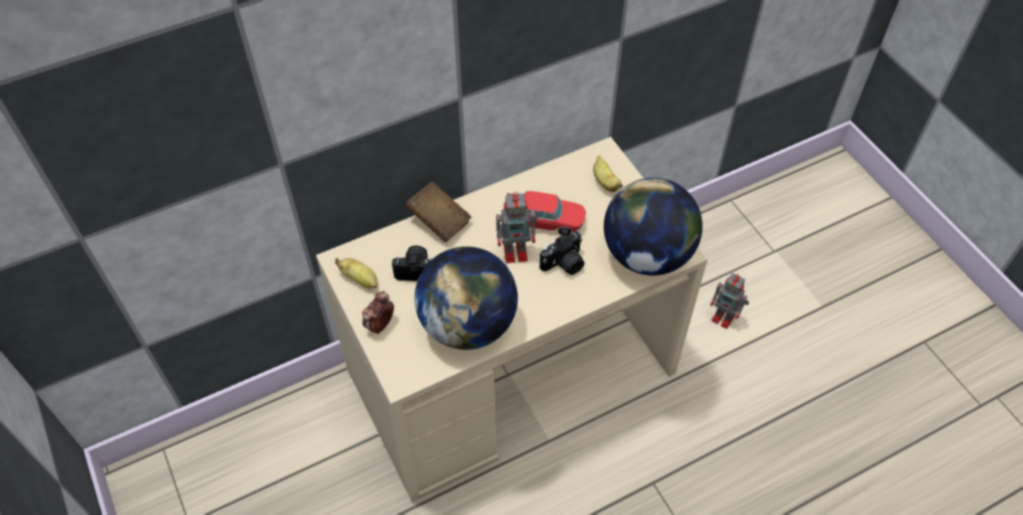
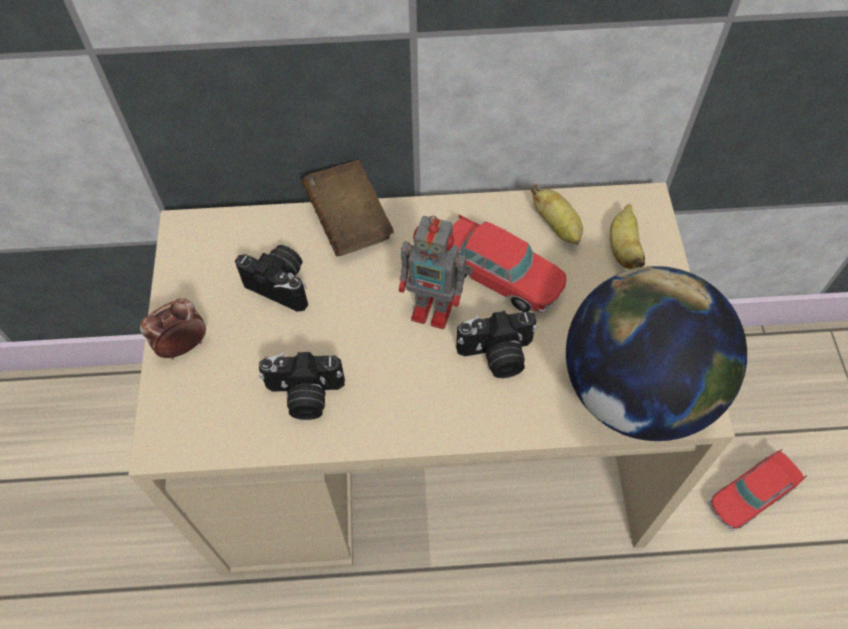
camera: 25 degrees right, 5 degrees up
(360, 279) = (196, 268): banana -> banana (557, 226)
(468, 324) = (304, 395): globe -> camera
(724, 318) = (751, 495): toy robot -> toy car

